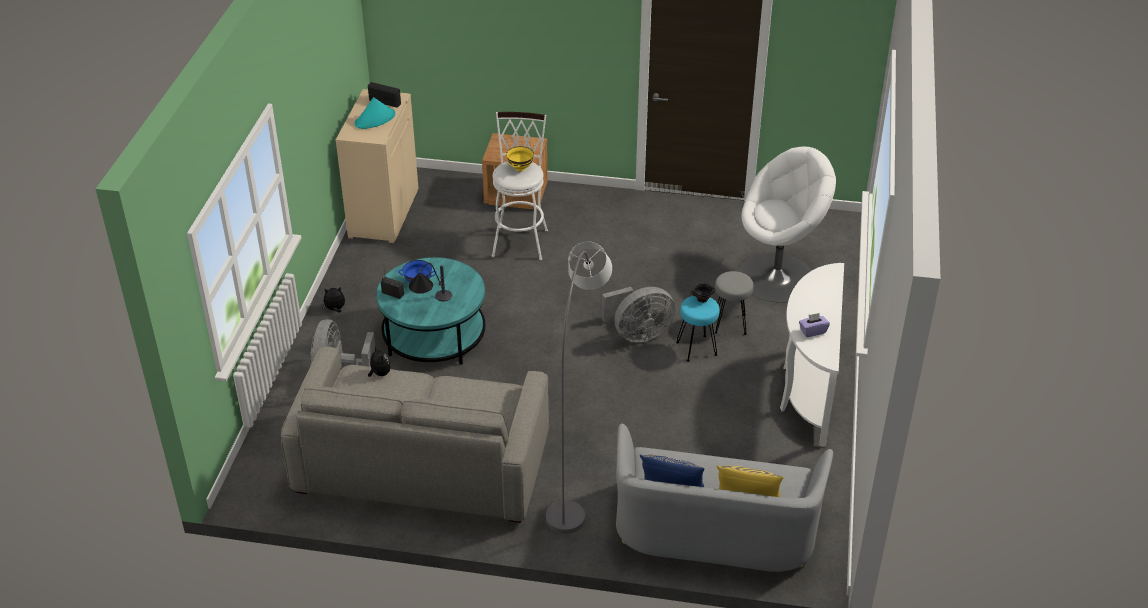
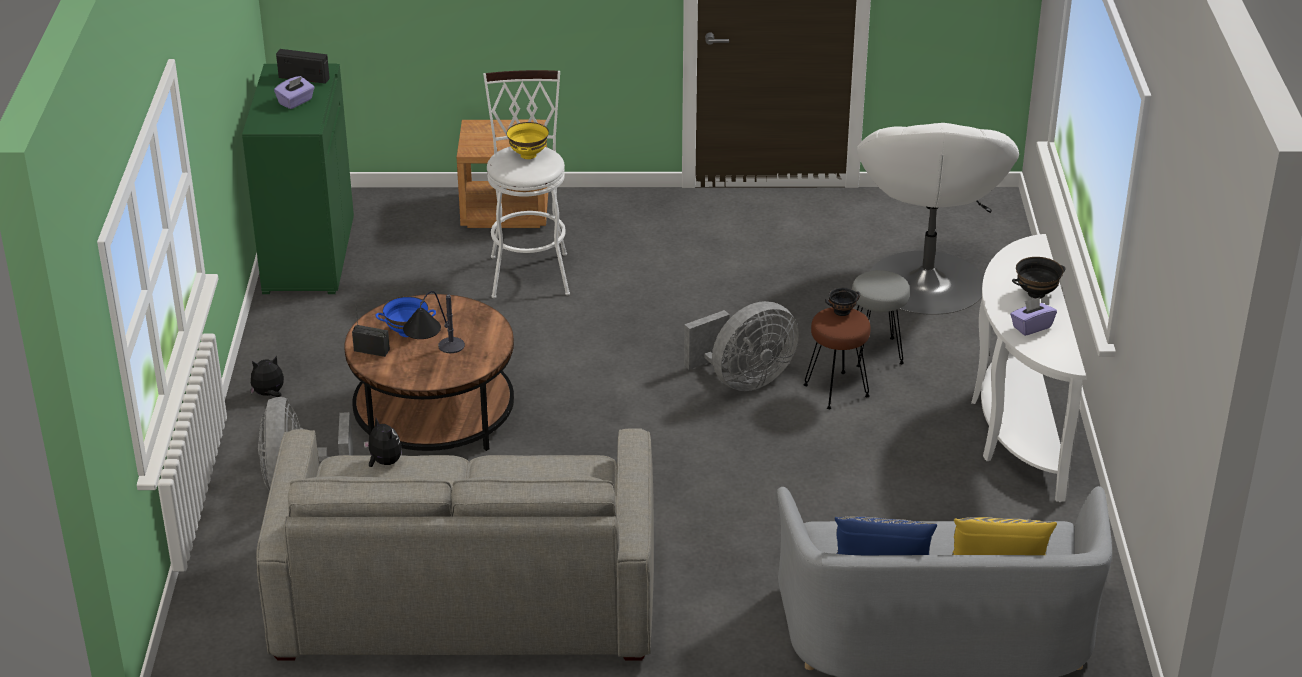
camera: 10 degrees left, 5 degrees down
(375, 119) = (296, 102): turquoise hat -> purple tissue box
(383, 213) = (307, 254): beige cabinet -> green cabinet
(434, 335) = (434, 415): turquoise coffee table -> brown coffee table
(578, 465) = (706, 569): grey floor lamp -> none
(697, 348) = (837, 390): turquoise stool -> brown stool
(778, 277) = (926, 283): white armchair -> white armchair turned 120 degrees clockwise
(823, 306) = (1036, 293): none -> black bowl

